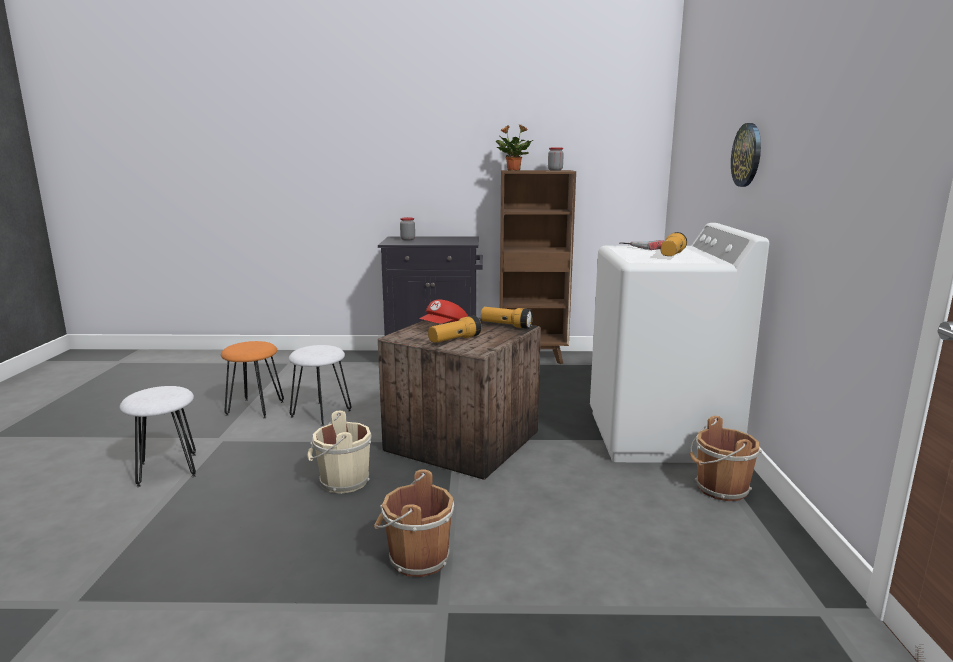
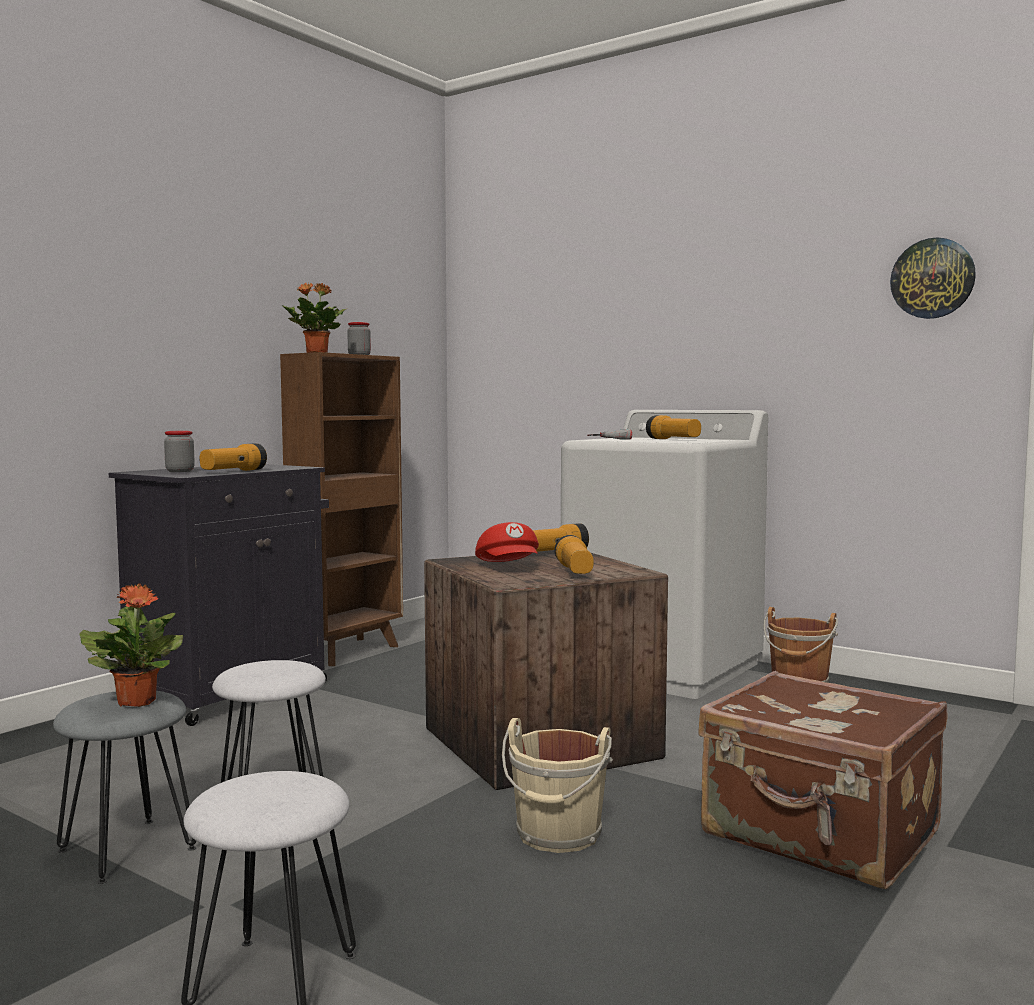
camera: 55 degrees left, 10 degrees down
(250, 348) = (137, 701): none -> potted plant
(254, 408) = (125, 850): orange stool -> grey stool
(416, 558) = (820, 836): brown bucket -> brown suitcase
(420, 243) = (233, 471): none -> flashlight
(747, 155) = (677, 332): wall clock -> wall clock (932, 278)

